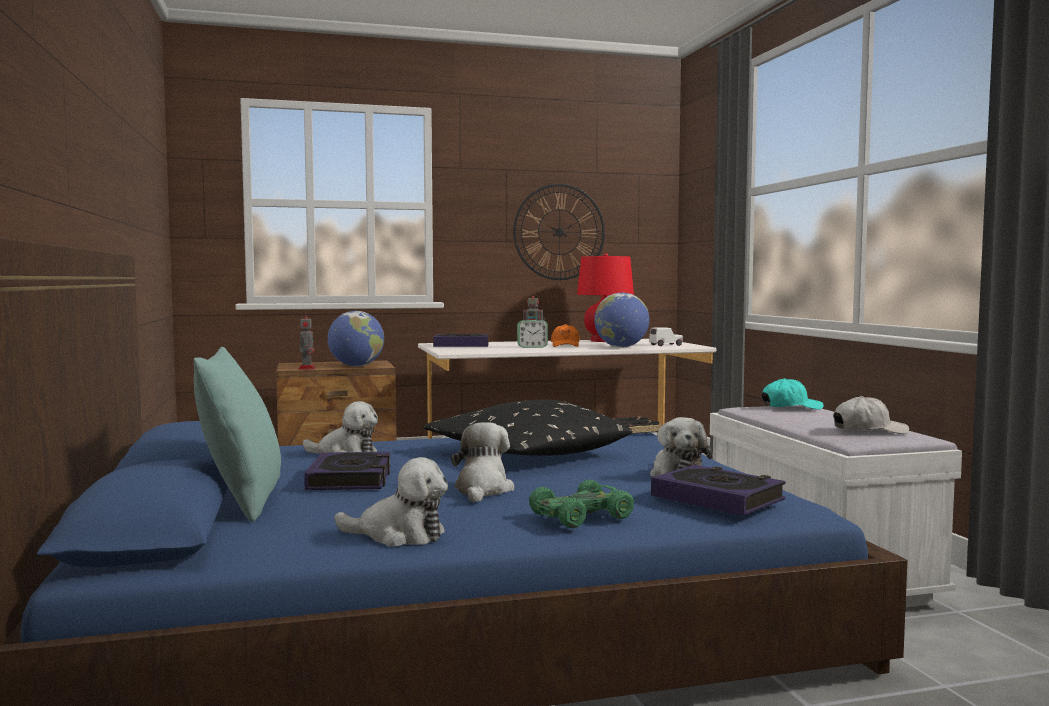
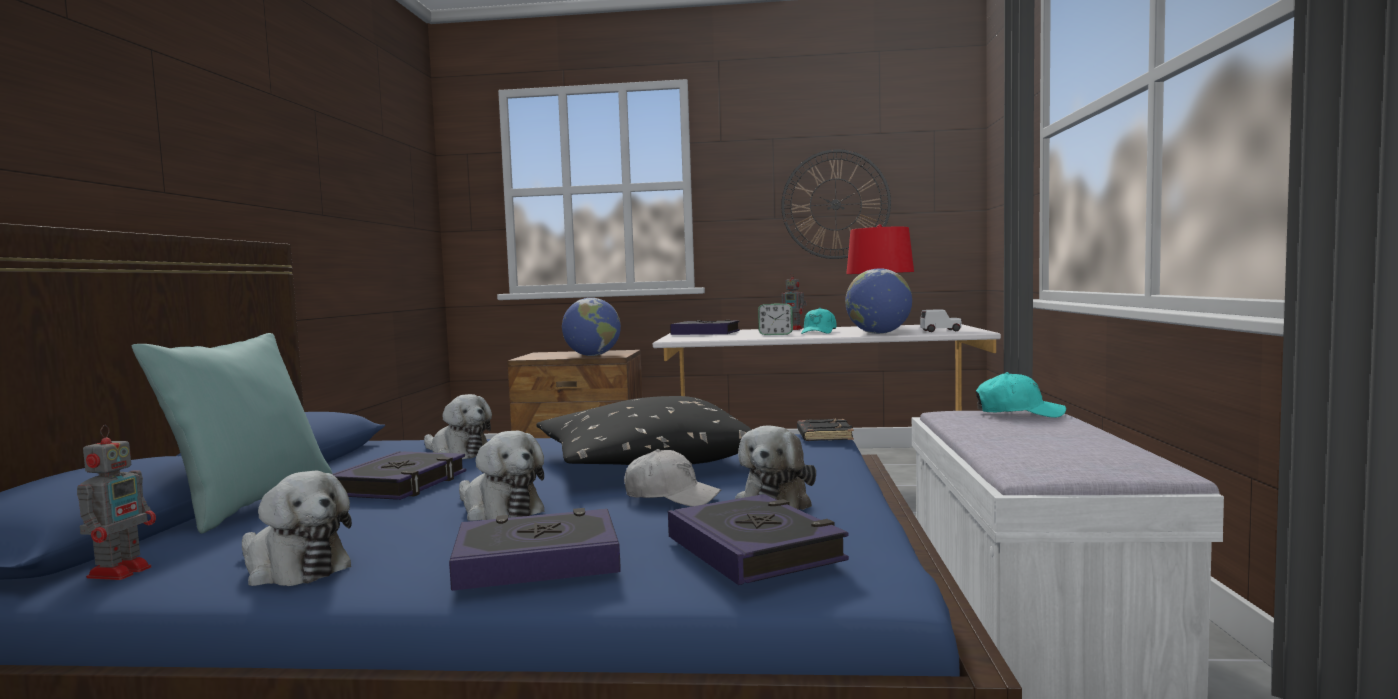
camera: 20 degrees right, 0 degrees up
(307, 368) = (541, 358): toy robot -> toy robot (122, 571)
(482, 490) = (499, 510): plush toy -> plush toy turned 105 degrees clockwise
(565, 345) = (819, 332): orange cap -> turquoise cap
(582, 516) = (537, 561): green toy car -> book
(869, 430) = (1078, 454): white cap -> white cap (671, 496)

